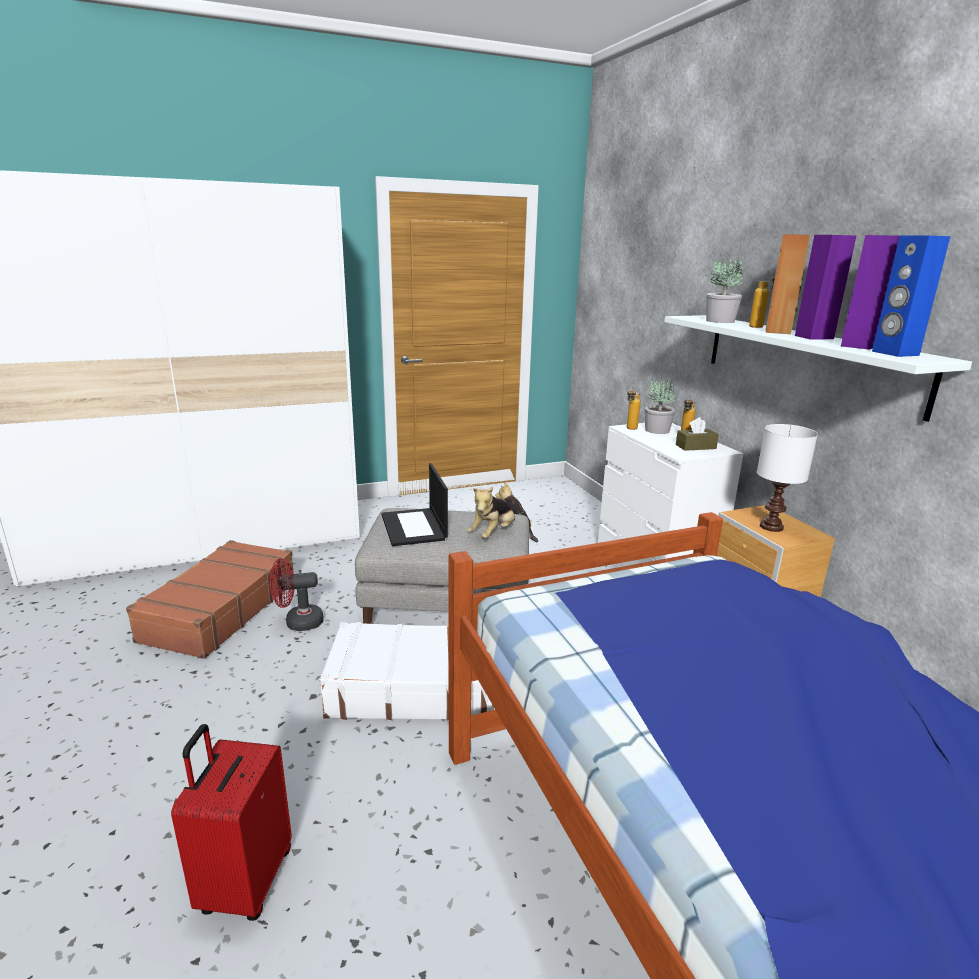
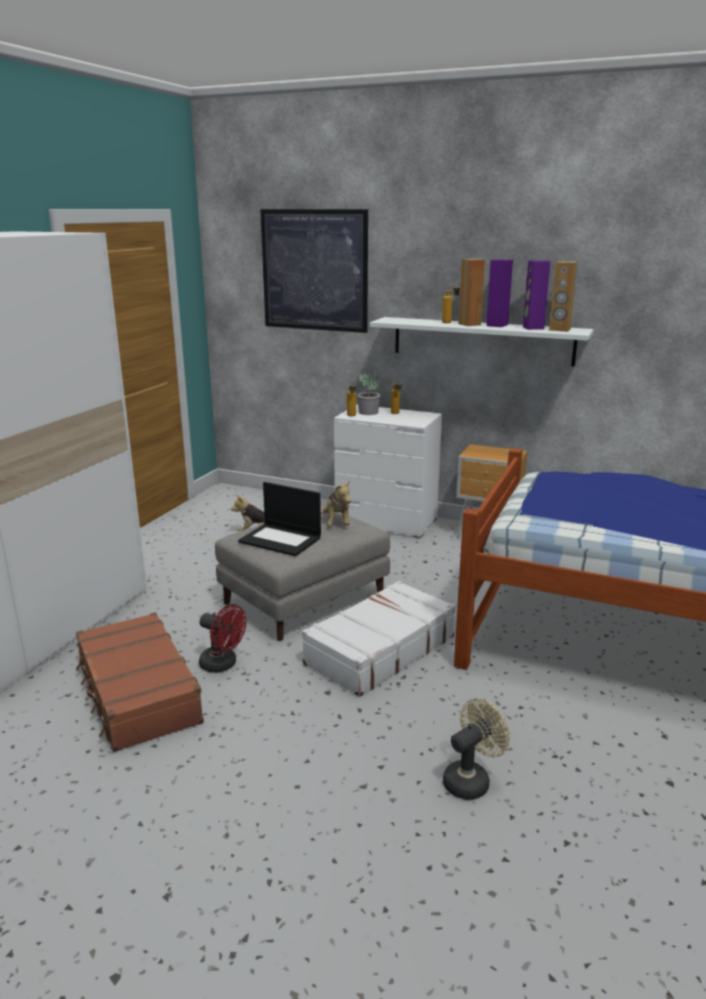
camera: 45 degrees left, 0 degrees up
(244, 882) = (471, 780): red suitcase -> beige fan
(298, 622) = (223, 665): red fan -> red fan turned 90 degrees counterclockwise
(656, 254) = (314, 270): none -> picture
(695, 447) = (412, 416): brown tissue box -> none
(720, 321) = (413, 321): potted plant -> none
(771, 526) = (494, 455): white table lamp -> none
(894, 353) = (559, 330): blue speaker -> brown speaker

